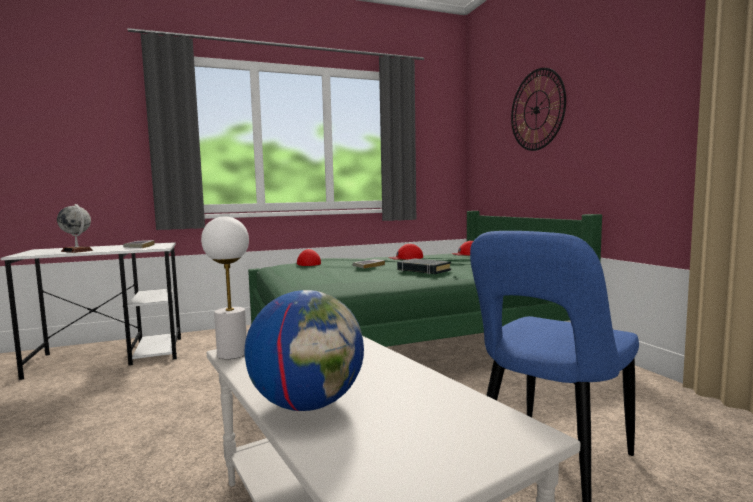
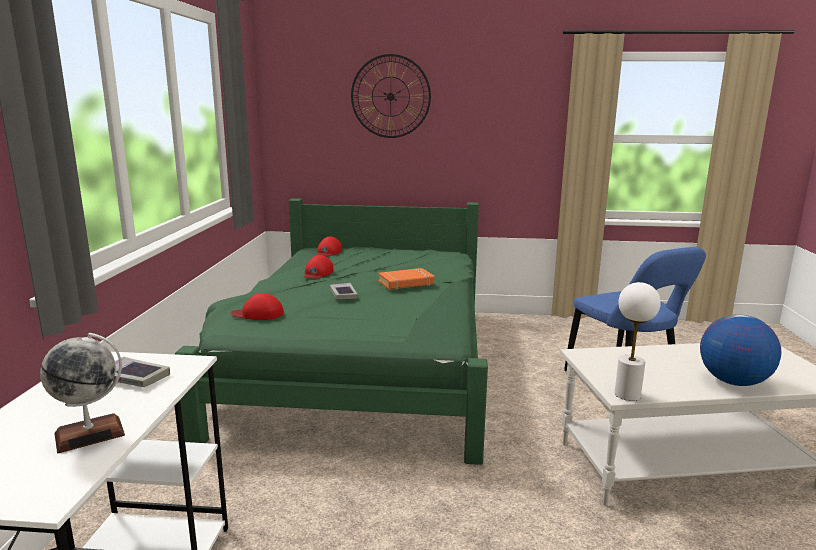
camera: 65 degrees left, 10 degrees up
(423, 270) = (406, 283): black book -> orange book

